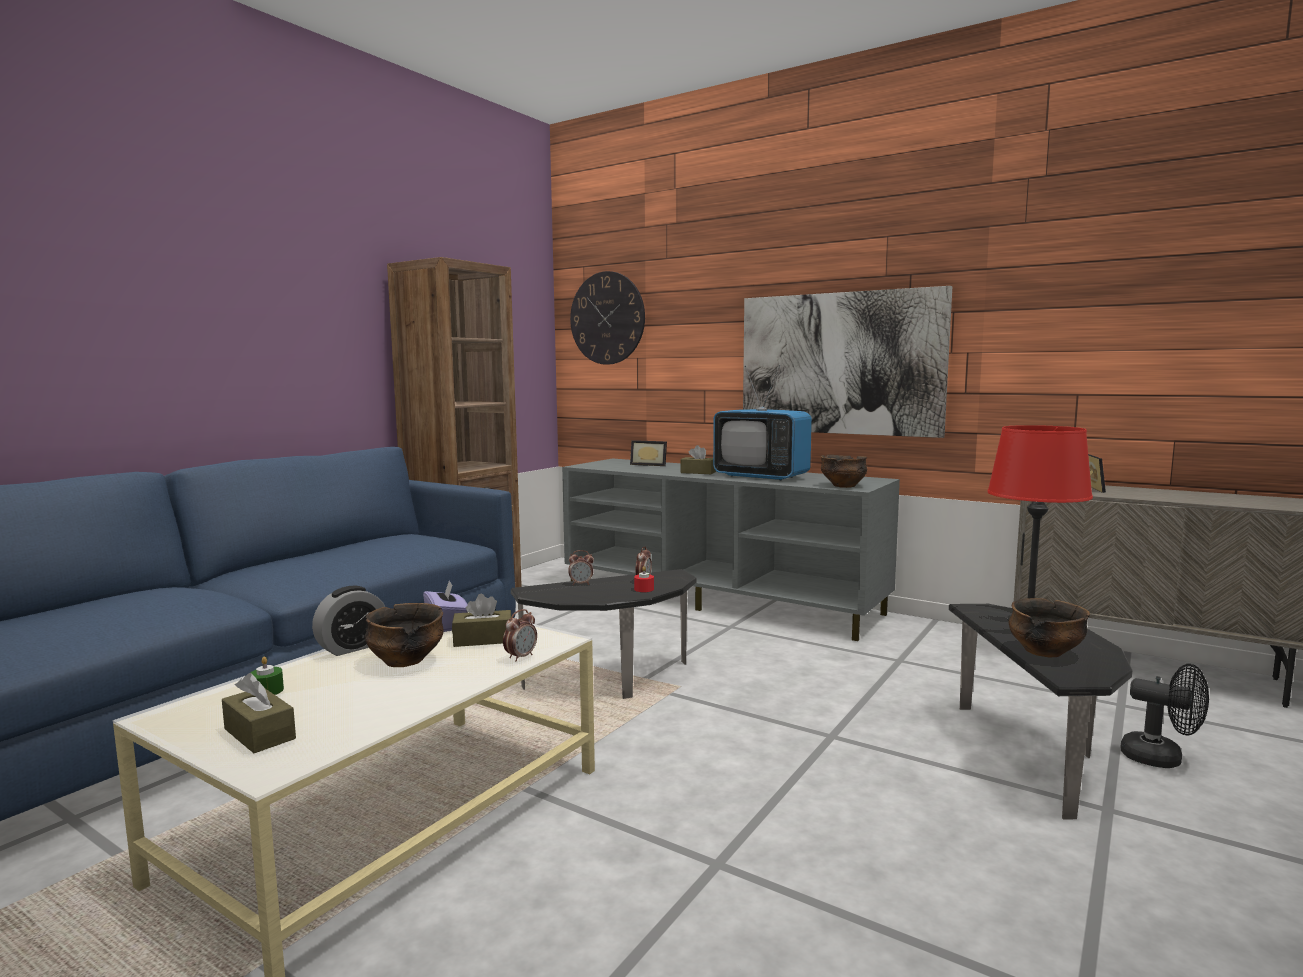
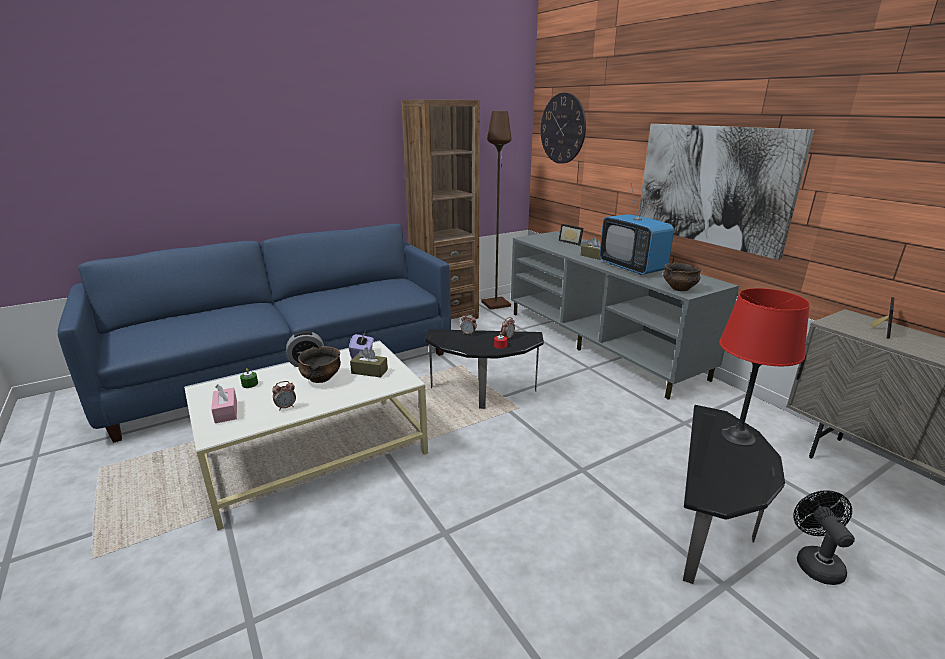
camera: 25 degrees right, 15 degrees up
(259, 734) = (226, 411): brown tissue box -> pink tissue box
(521, 657) = (375, 389): alarm clock -> alarm clock (286, 407)
(533, 578) = (496, 304): none -> brown floor lamp
(1044, 652) = (713, 469): bowl -> none
(1161, 758) = (815, 562): black fan -> black fan turned 150 degrees counterclockwise

